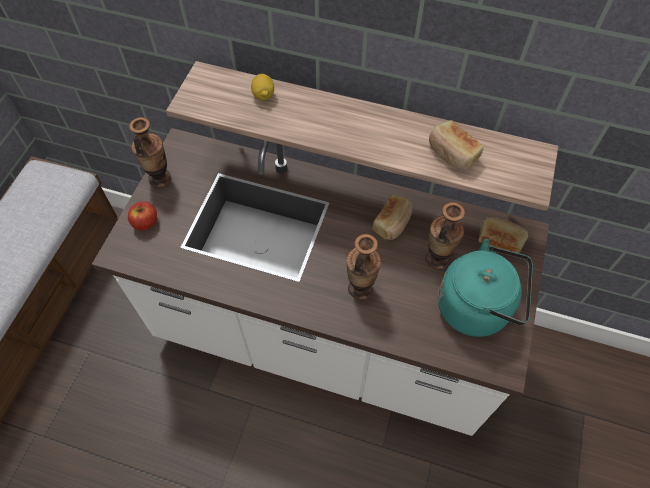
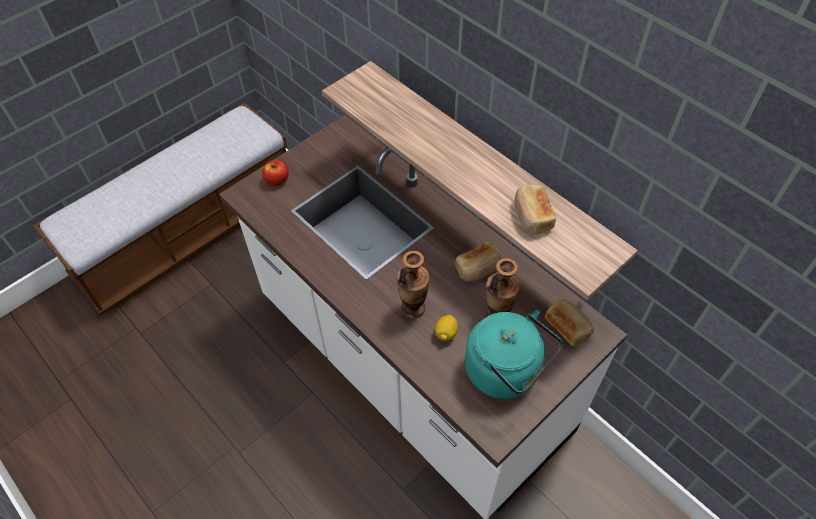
camera: 30 degrees right, 5 degrees down
(160, 178) = (309, 150): vase -> none
(263, 95) = (405, 107): lemon -> lemon (446, 333)

